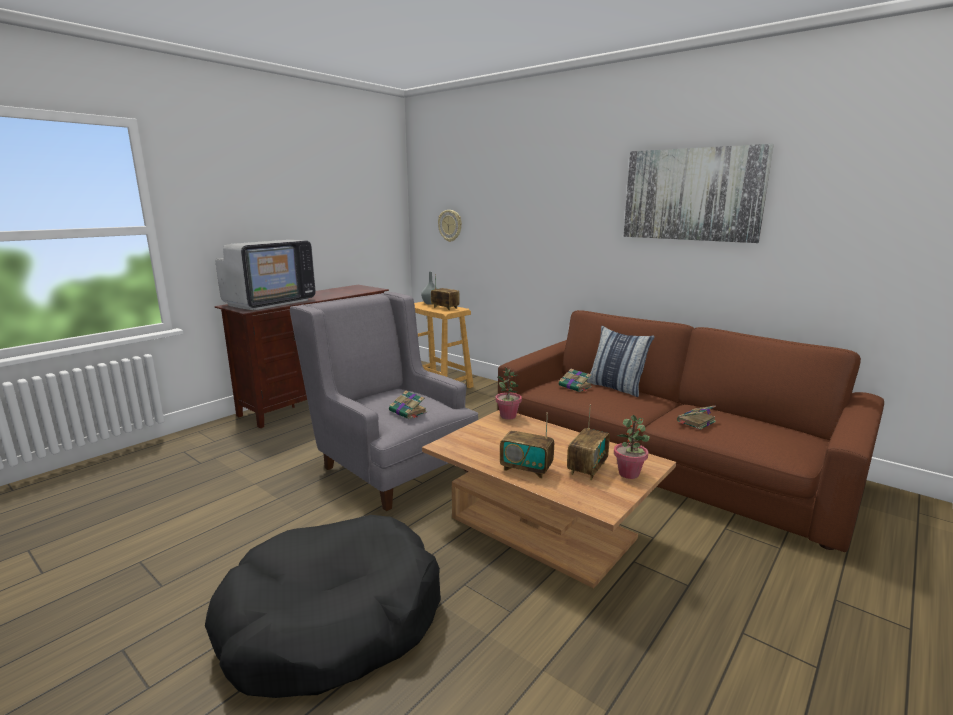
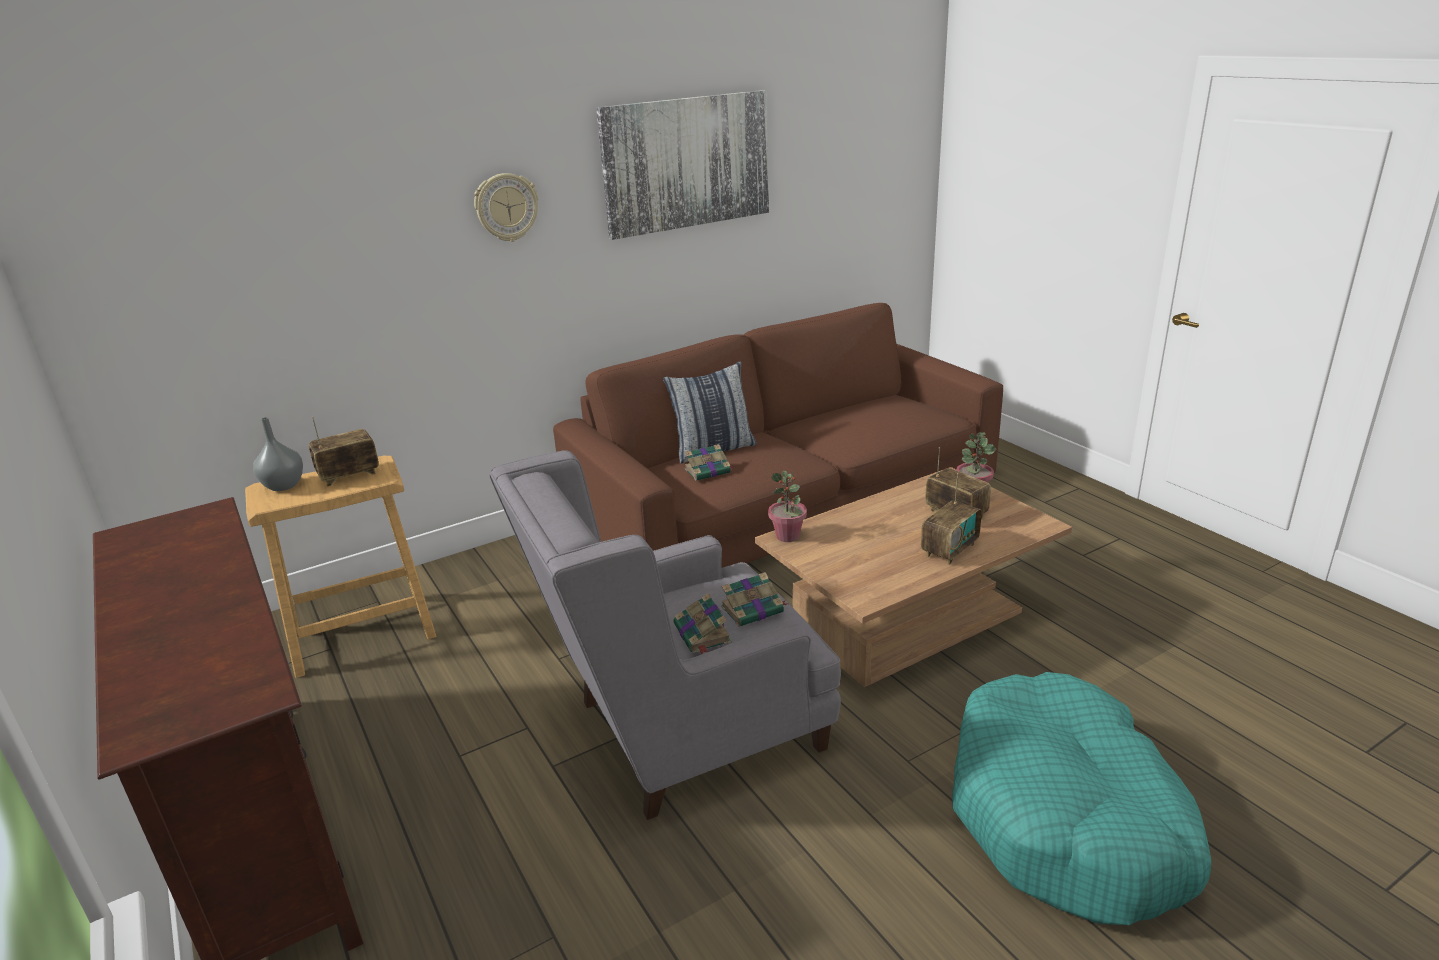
camera: 70 degrees left, 10 degrees up
(270, 302) = (189, 664): television -> none
(332, 621) = (1067, 818): black dog bed -> turquoise dog bed
(450, 225) = (204, 303): wall clock -> wall clock (506, 207)
(695, 422) = (859, 432): book -> book (703, 634)

